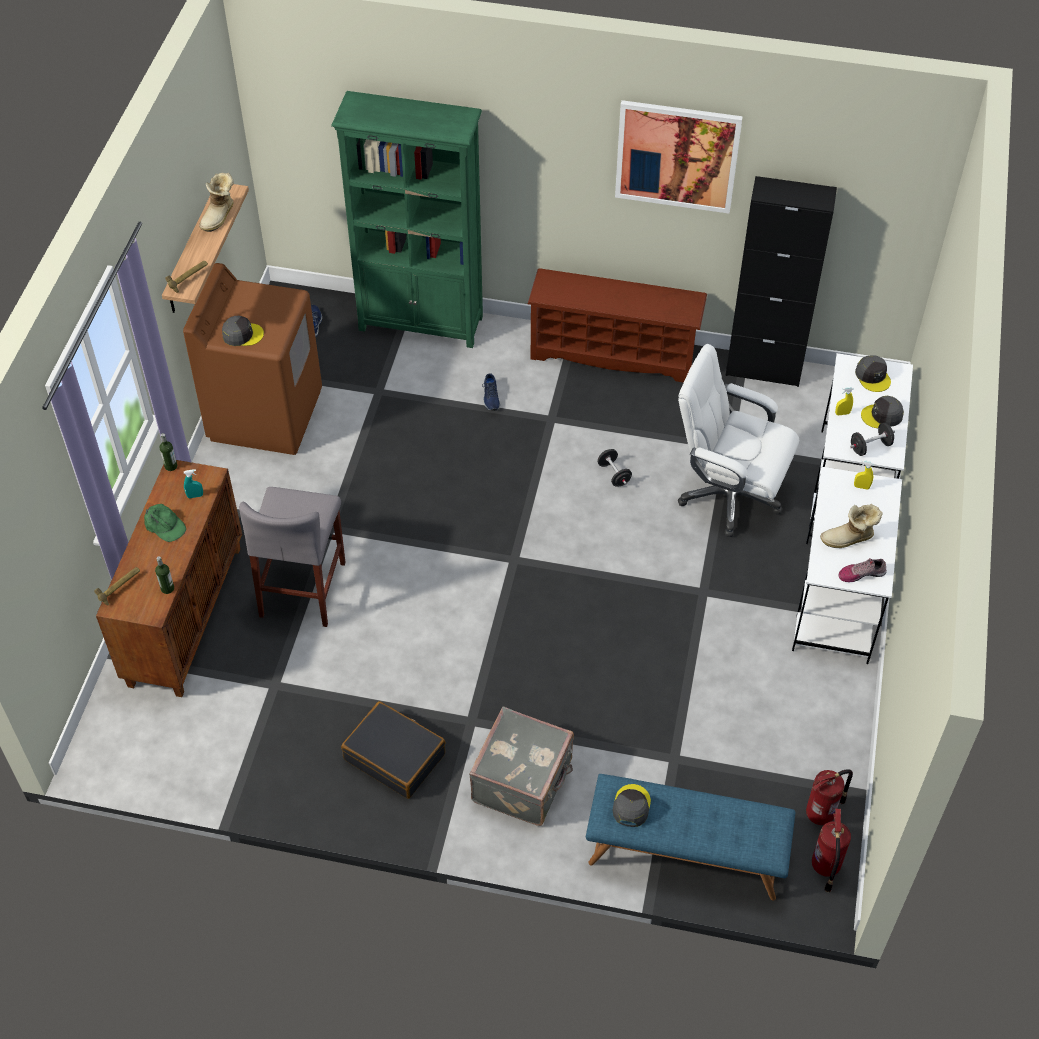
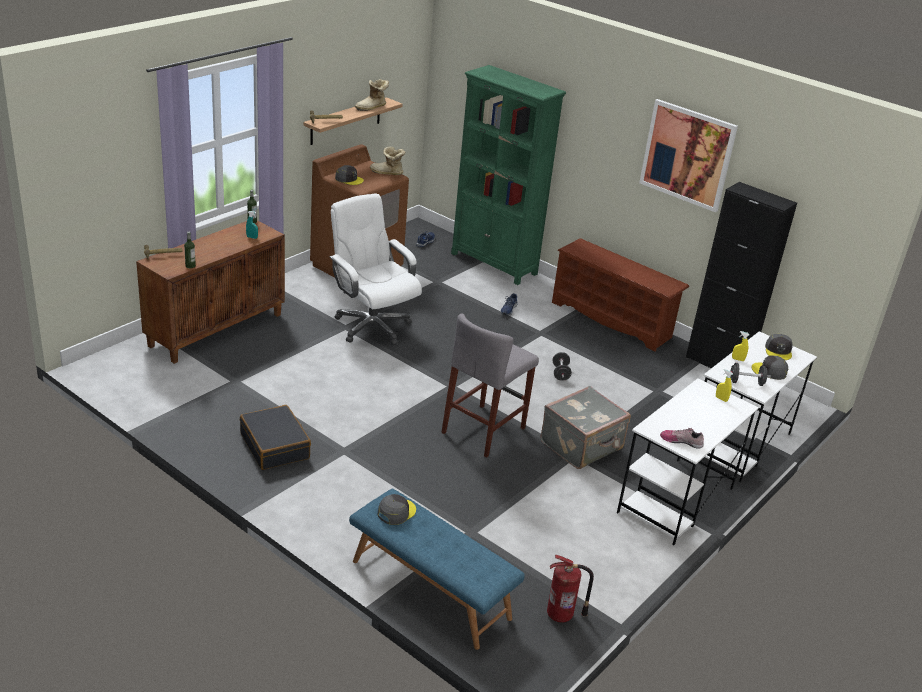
camera: 25 degrees right, 20 degrees down
(164, 526) = (220, 242): green cap -> none
(303, 589) = (300, 346): grey stool -> grey stool (484, 430)
(524, 781) = (349, 496): grey suitcase -> grey suitcase (582, 446)
(728, 495) = (636, 414): white office chair -> white office chair (371, 326)
(825, 867) = (536, 649): fire extinguisher -> none
(849, 539) = (687, 420): boot -> boot (387, 173)

